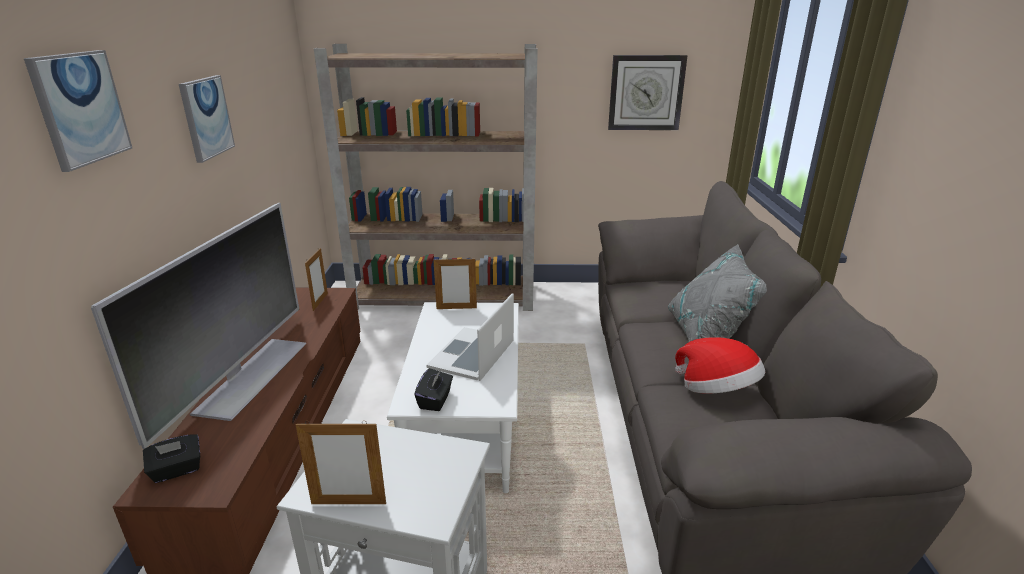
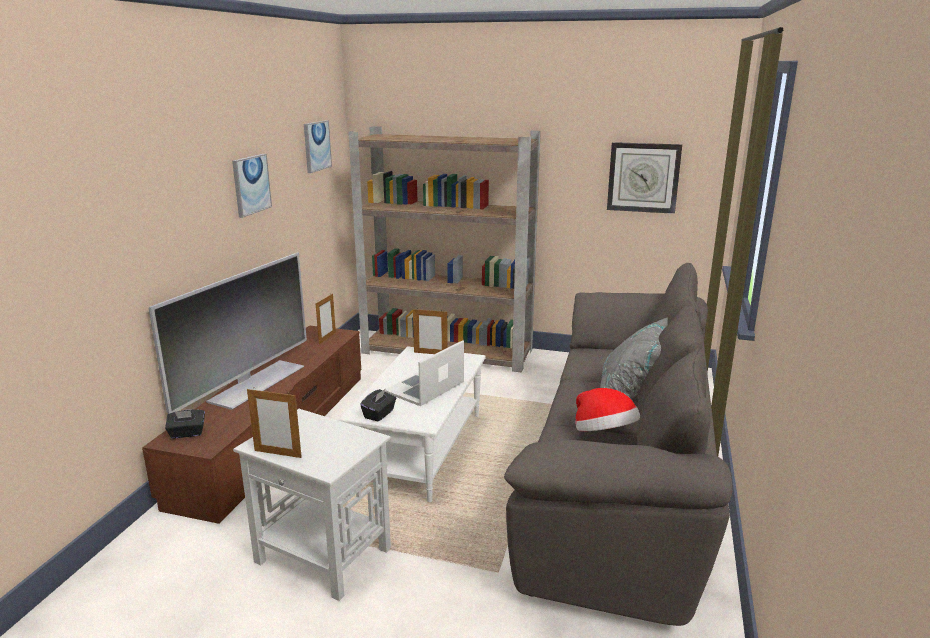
camera: 15 degrees right, 5 degrees down
(80, 108) = (161, 177): picture -> picture (316, 146)

